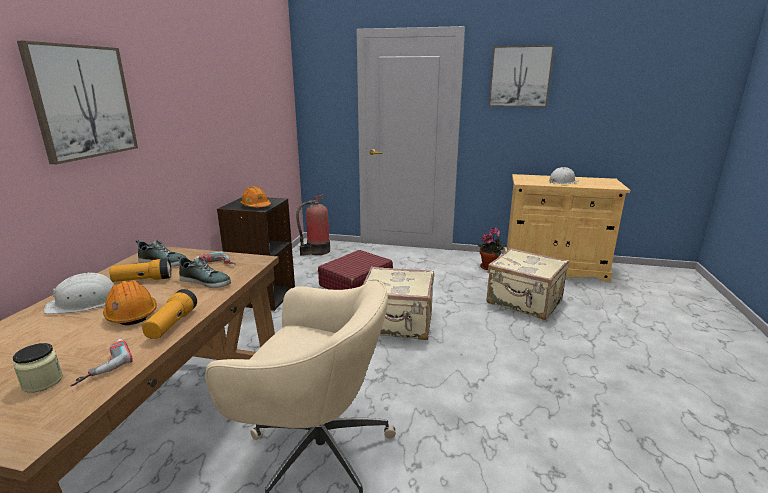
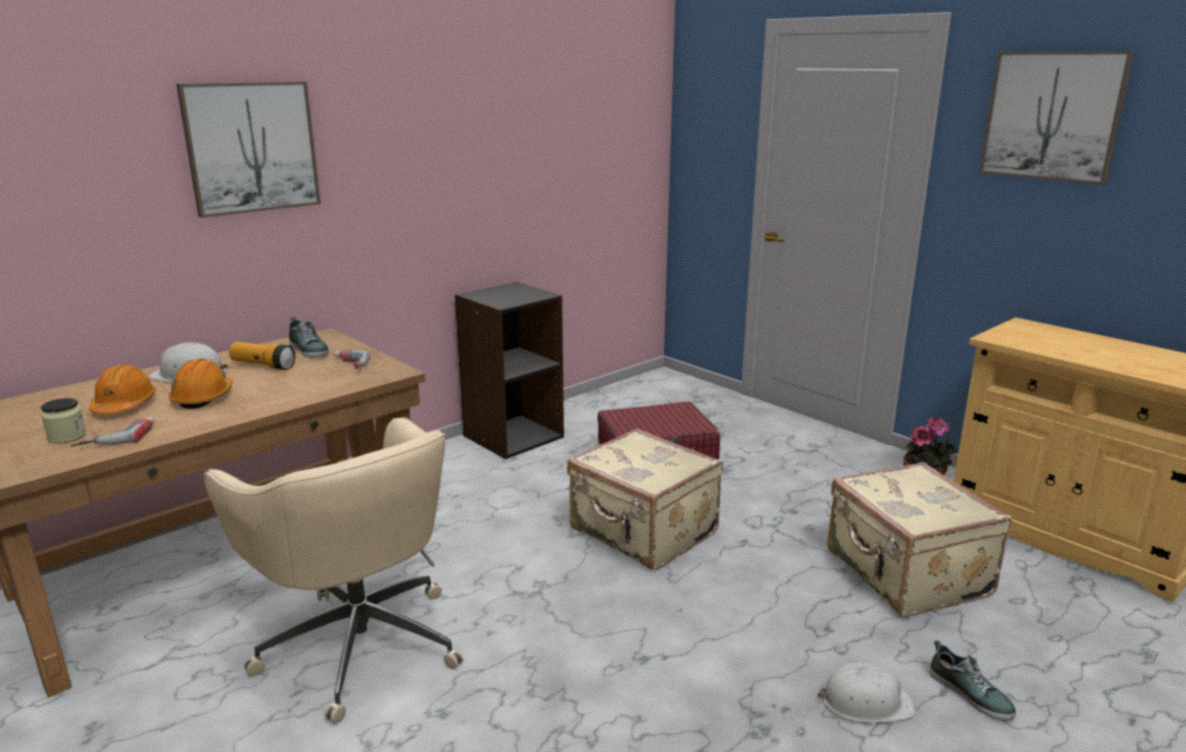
camera: 35 degrees right, 0 degrees up
(172, 324) = (214, 418): flashlight -> none
(205, 281) = (310, 382): shoe -> shoe (970, 693)
(256, 206) = (503, 300): orange hard hat -> orange hard hat (124, 405)
(317, 251) = (656, 391): fire extinguisher -> none
(562, 182) = (1093, 352): white hard hat -> white hard hat (865, 702)

